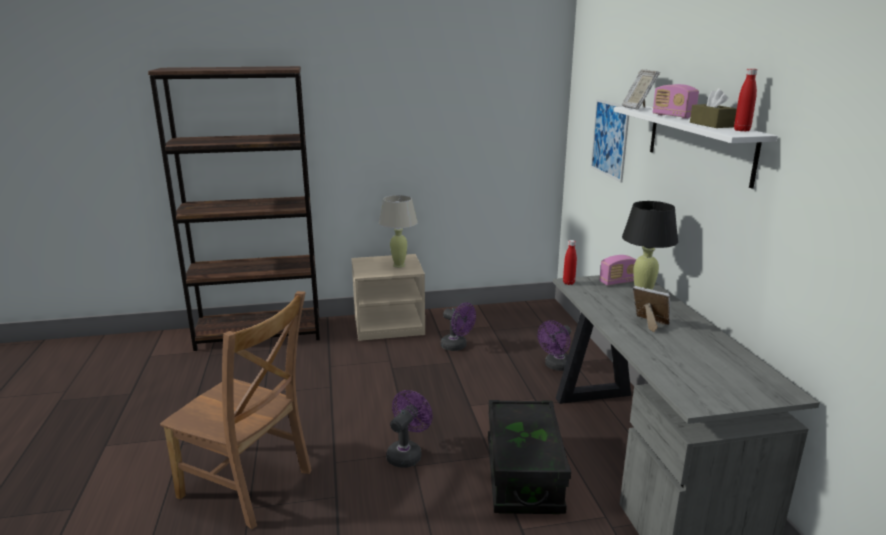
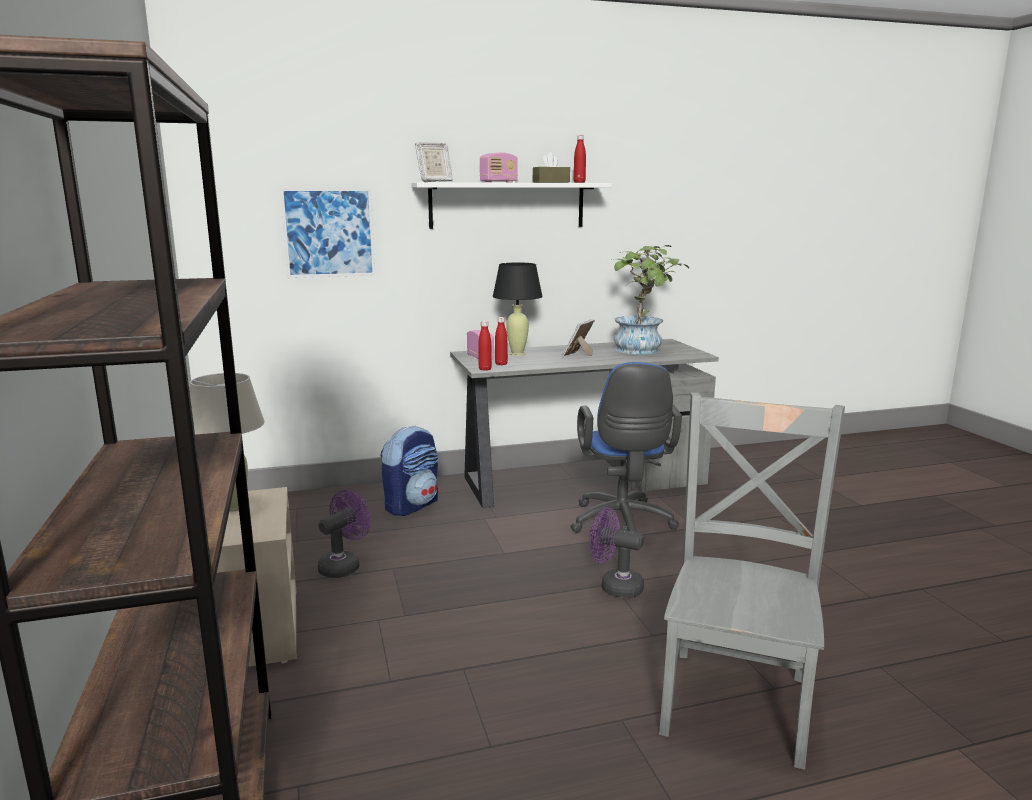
camera: 95 degrees left, 5 degrees down
(249, 486) = (737, 698): brown chair -> grey chair
(523, 475) = (622, 525): black storage box -> blue office chair
(556, 366) = (412, 505): purple fan -> backpack
(592, 289) = (501, 364): none -> red bottle
(699, 366) = (643, 351): none -> potted plant

